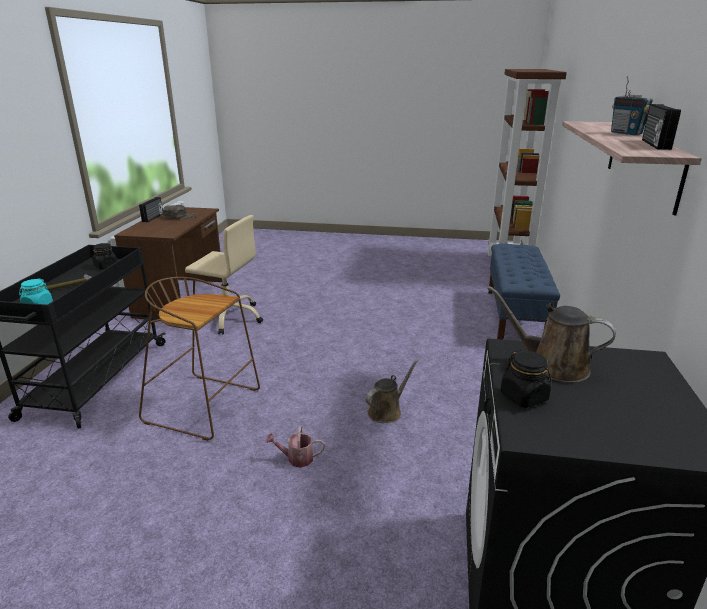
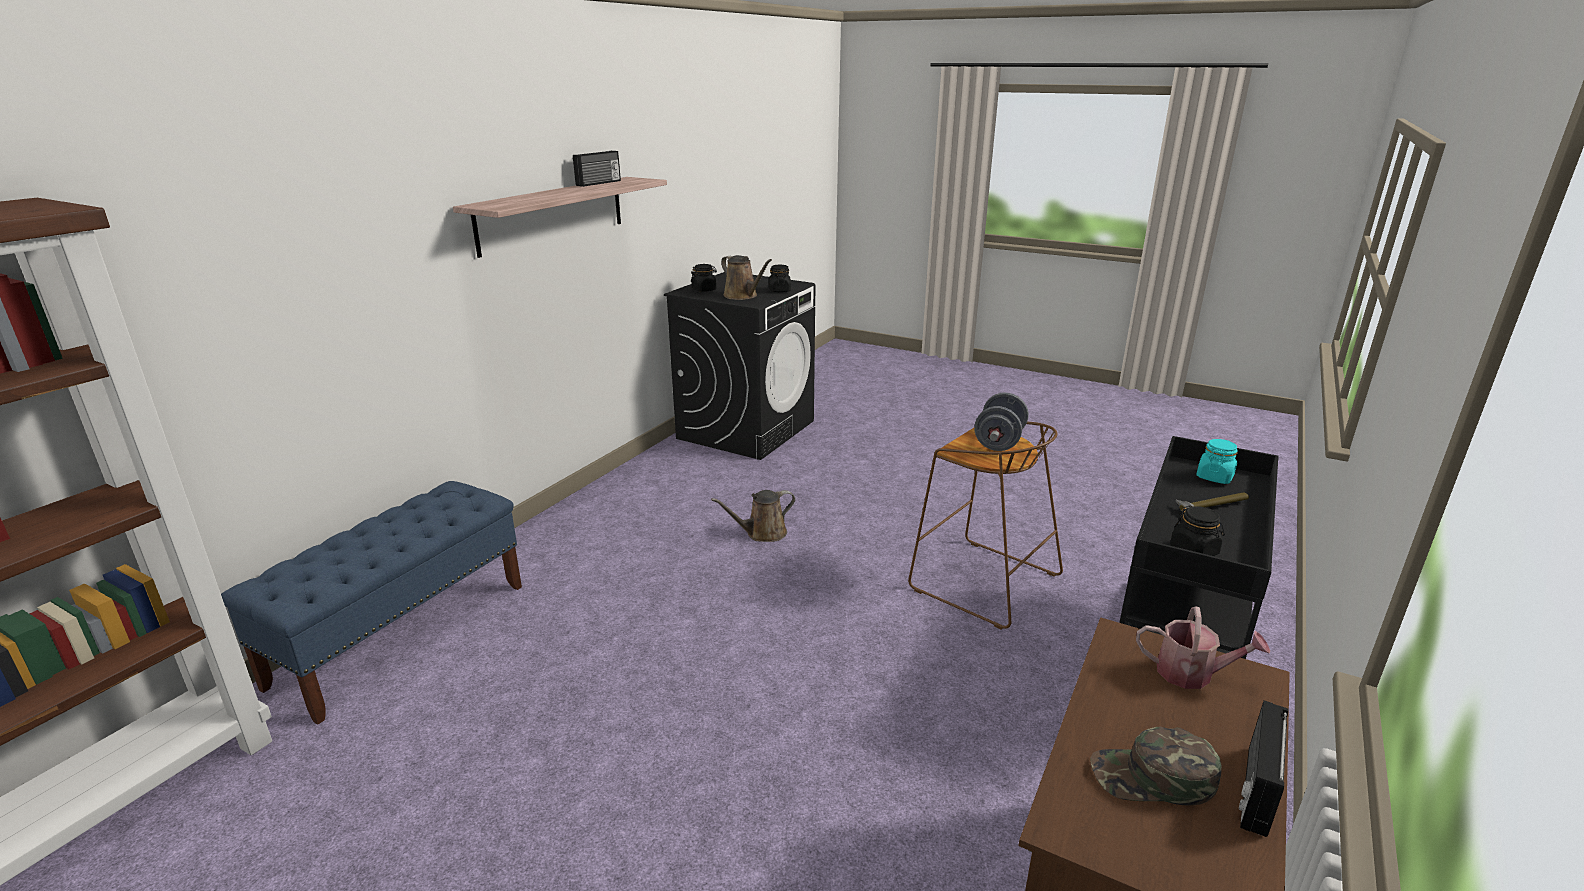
camera: 160 degrees left, 0 degrees up
(187, 310) = (999, 442): none -> grey dumbbell
(229, 317) = (962, 787): beige office chair -> none
(296, 458) = (880, 512): watering can -> watering can (1192, 674)
(626, 133) = (553, 192): radio -> none
(635, 374) = (704, 289): none -> black jar

